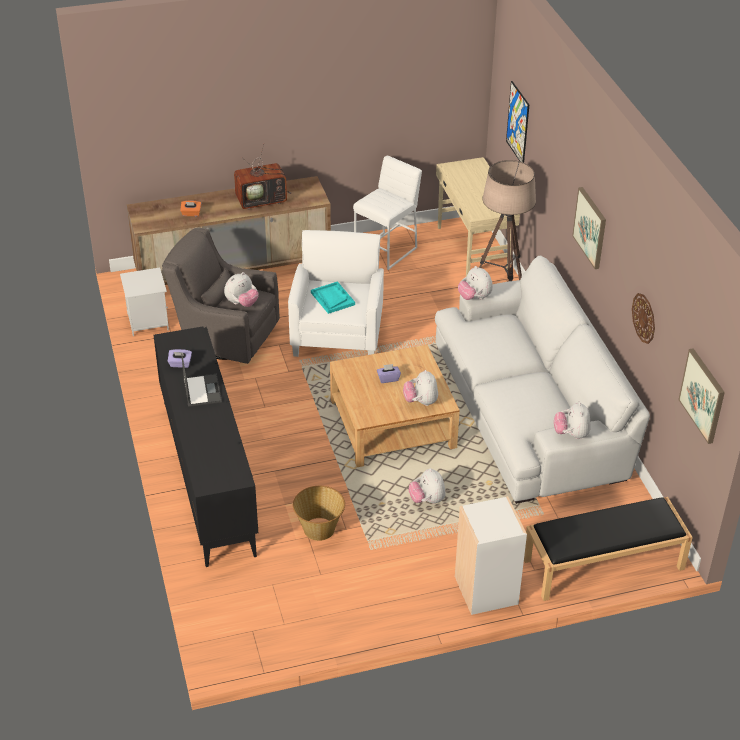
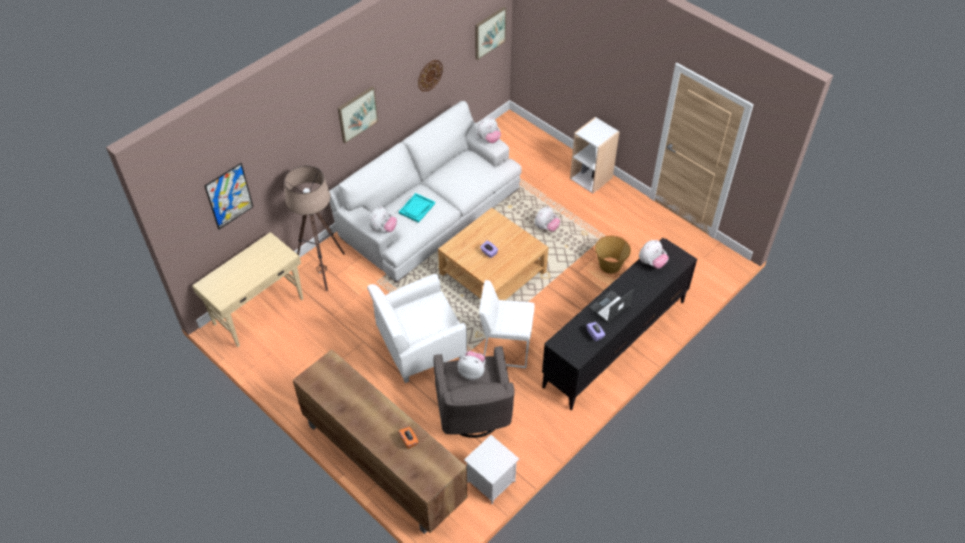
camera: 120 degrees left, 10 degrees up
(262, 199) = (354, 399): television -> none
(332, 298) = (426, 320): turquoise tray -> turquoise tray (417, 208)
(386, 250) = (290, 367): white stool -> white stool (505, 349)
(421, 402) = (498, 227): plush toy -> plush toy (651, 263)
(602, 564) = (534, 141): black bench -> none

